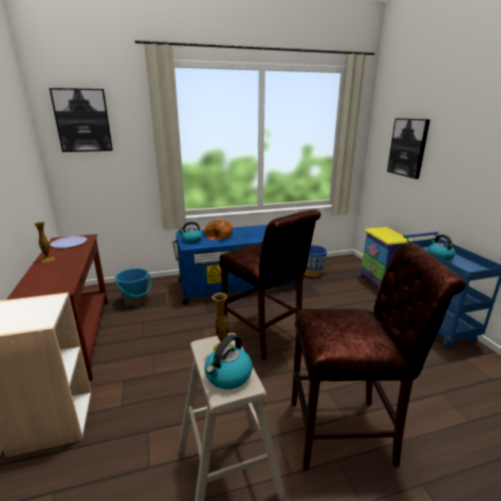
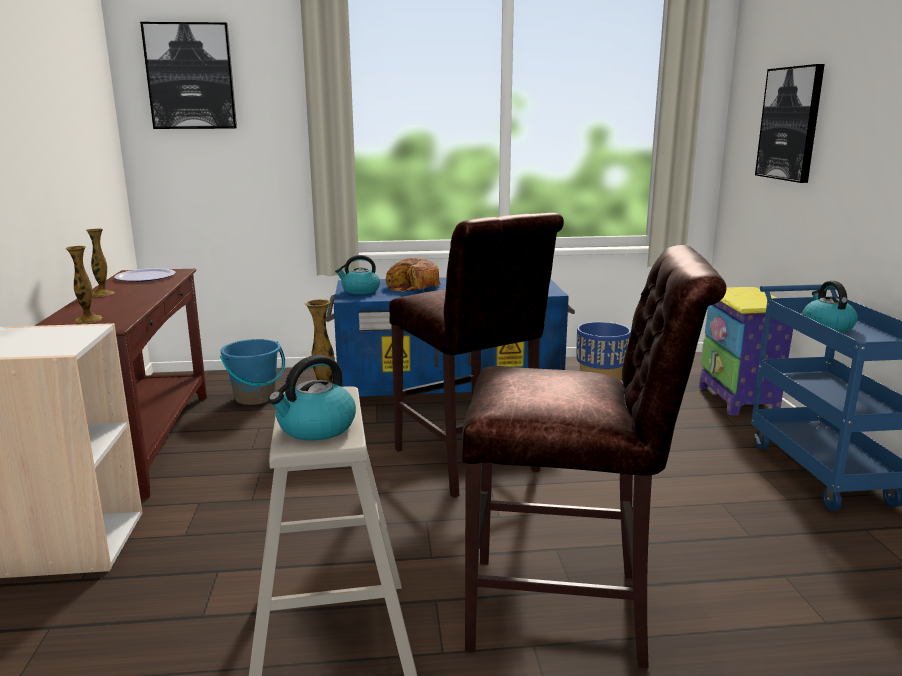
camera: 10 degrees right, 5 degrees down
(46, 284) = (88, 319): none -> vase

